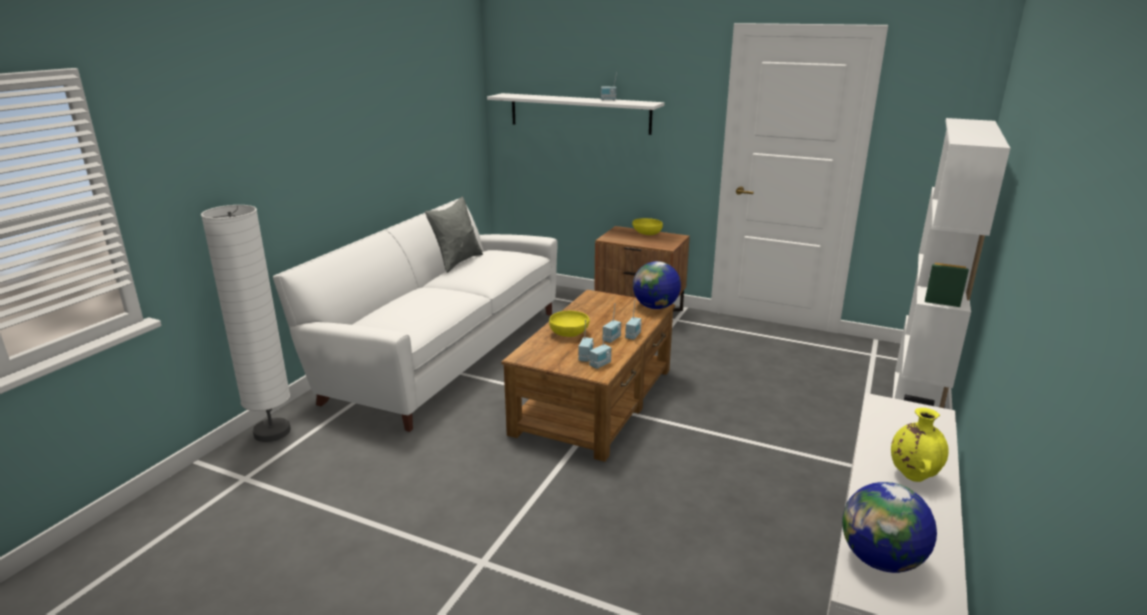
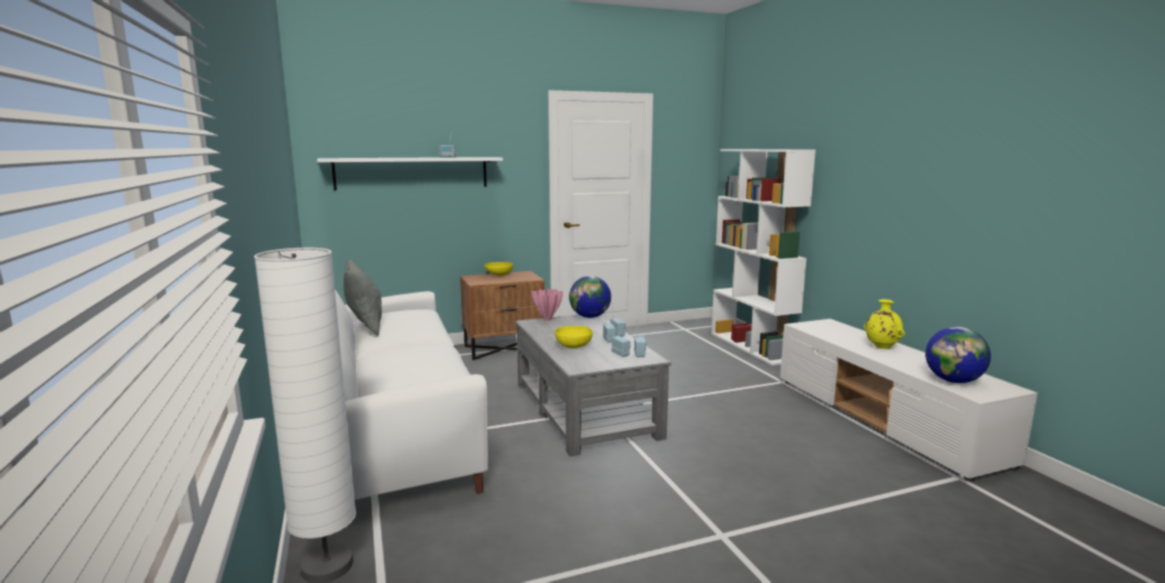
camera: 45 degrees left, 10 degrees down
(596, 400) = (585, 408): brown coffee table -> grey coffee table
(612, 297) = (547, 320): none -> pink vase

